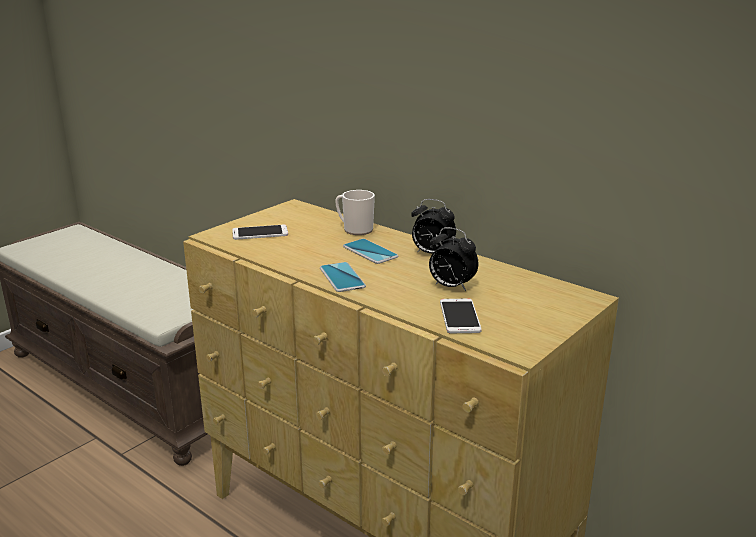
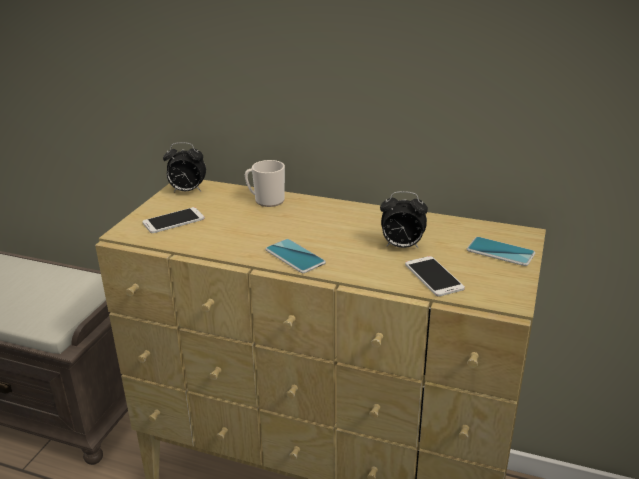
camera: 20 degrees left, 5 degrees up
(370, 252) = (299, 223): phone -> phone (500, 252)
(431, 253) = (357, 214): alarm clock -> alarm clock (187, 191)

